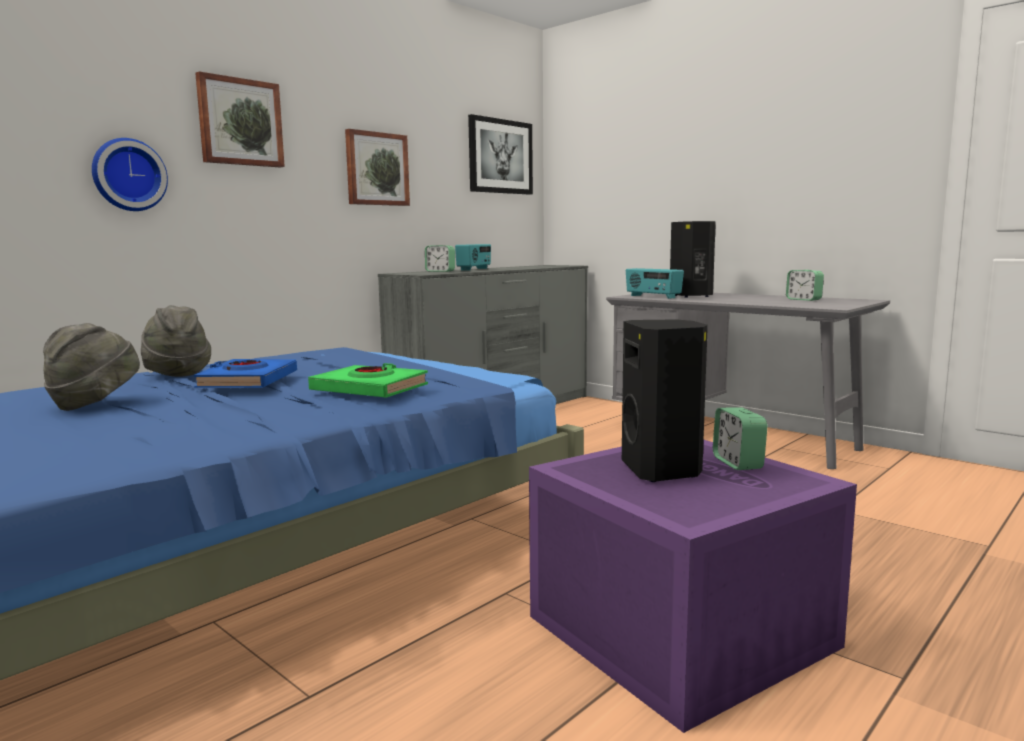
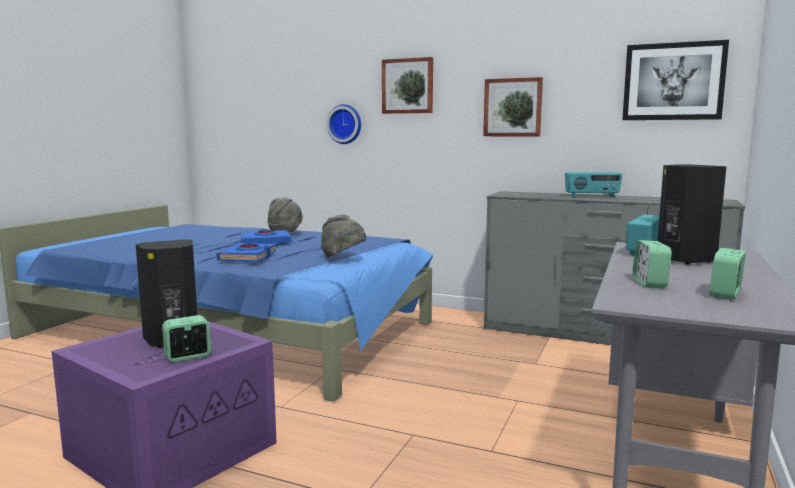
camera: 70 degrees right, 0 degrees up
(95, 404) = (217, 237): grey hat -> grey hat (343, 257)
(370, 389) = (248, 257): green book -> blue book
(440, 271) = (545, 194): alarm clock -> alarm clock (649, 283)

